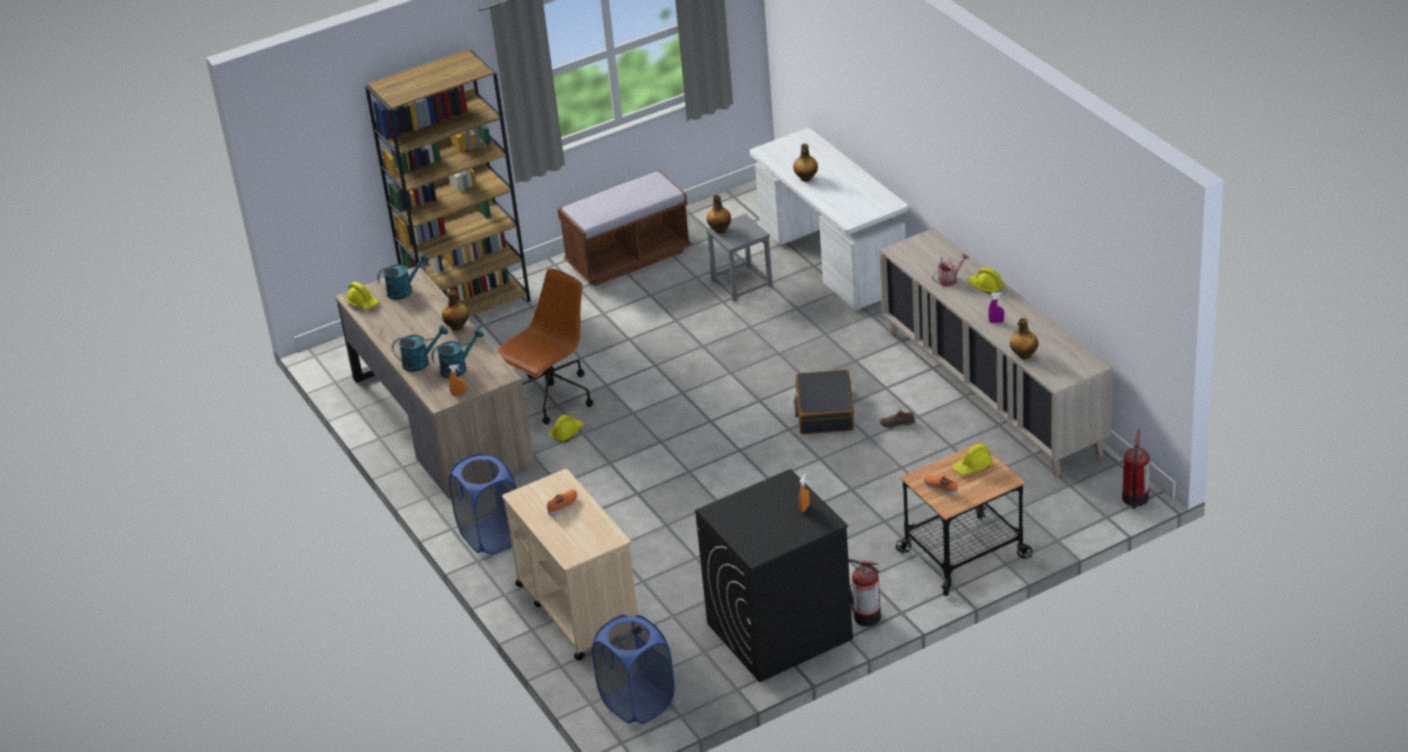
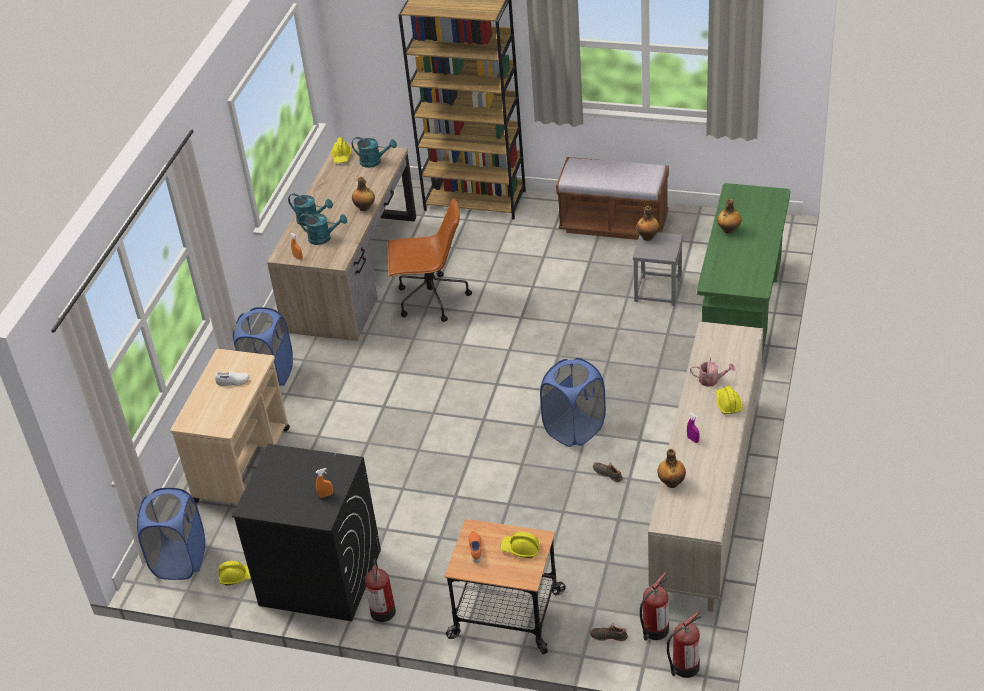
camera: 45 degrees right, 5 degrees up
(563, 506) = (233, 382): orange shoe -> white shoe
(567, 433) = (405, 331): yellow hard hat -> yellow hard hat (237, 576)
(824, 412) = (574, 429): black suitcase -> blue laundry basket
(832, 260) = (742, 311): white desk -> green desk
(1056, 516) = (609, 635): none -> black shoe
(1082, 492) = (654, 630): none -> fire extinguisher

